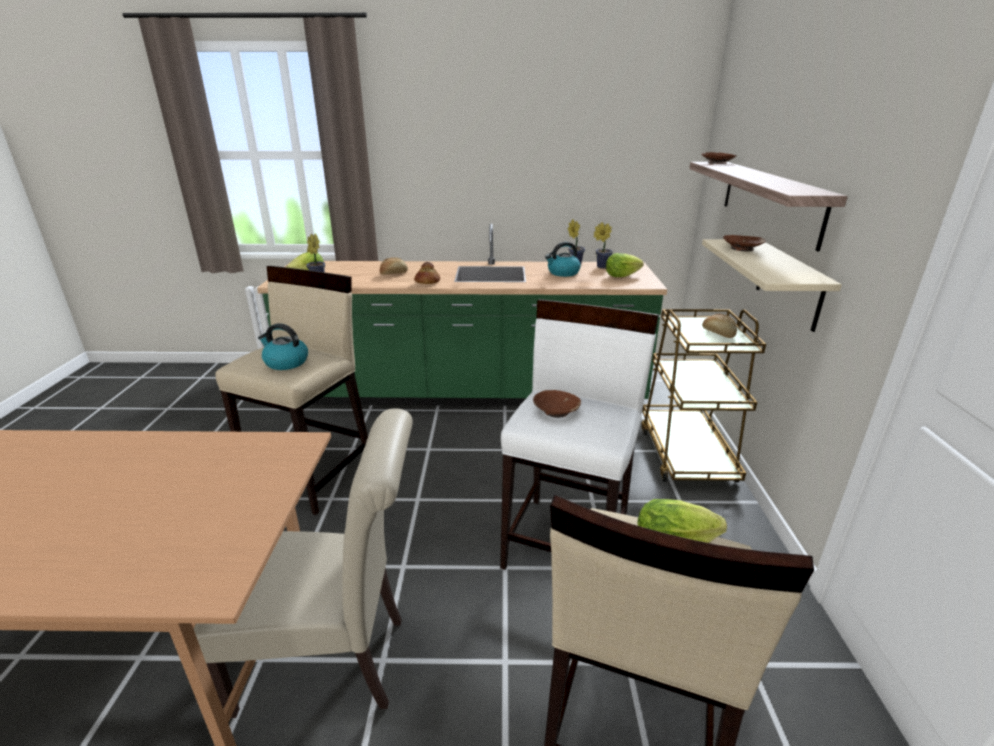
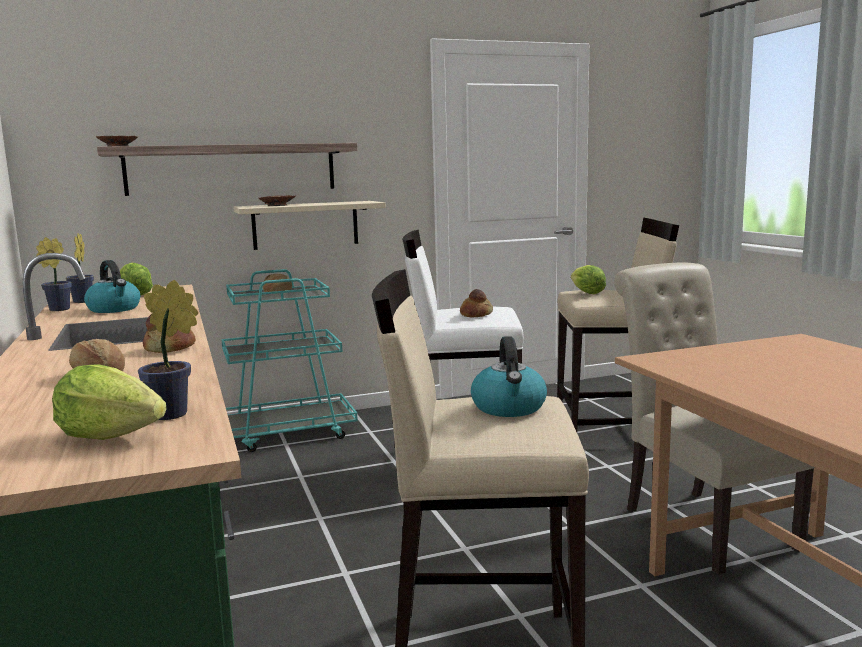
camera: 110 degrees left, 15 degrees down
(556, 411) = (476, 314): brown bowl -> bread
(686, 454) = (287, 433): brown cart -> turquoise cart

